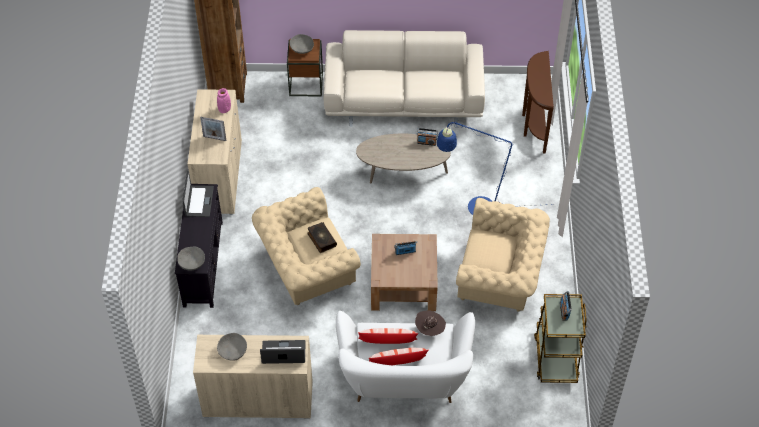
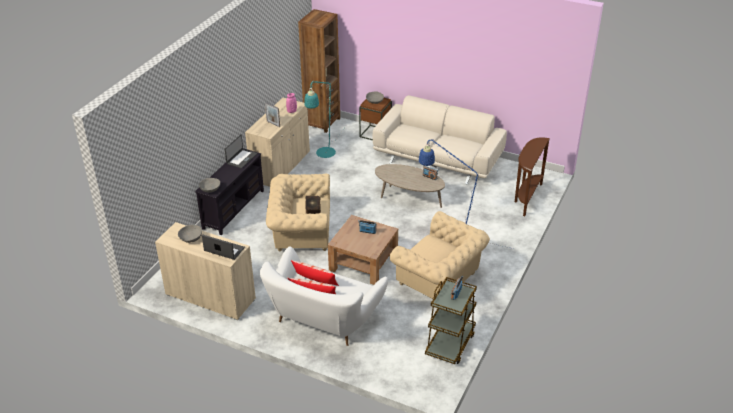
camera: 25 degrees right, 15 degrees down
(262, 140) = (324, 155): none -> turquoise floor lamp
(430, 329) = (352, 283): brown hat -> none

